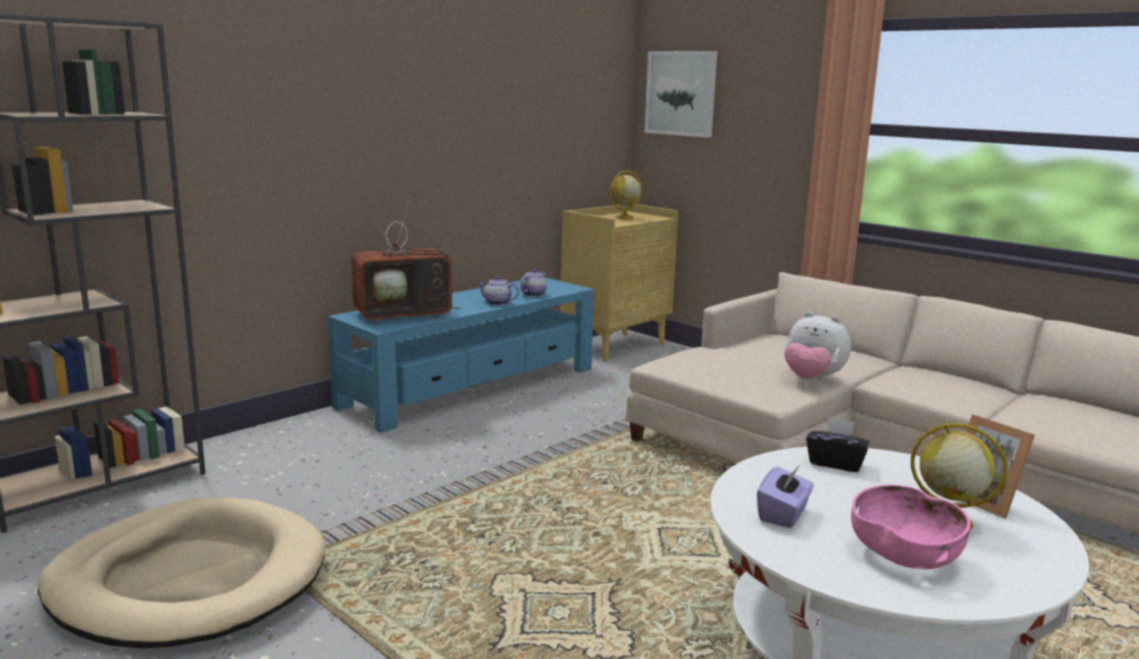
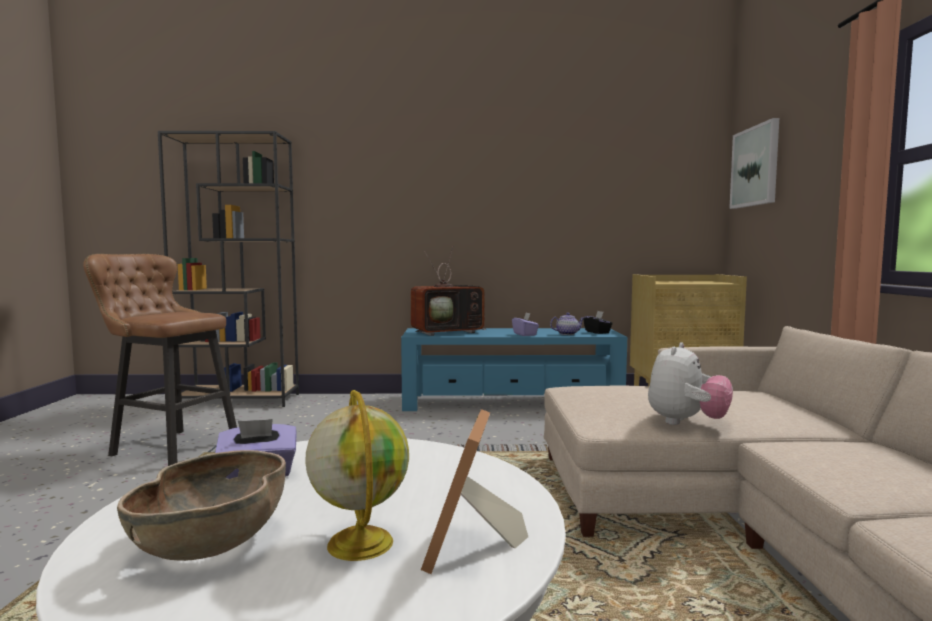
camera: 45 degrees right, 10 degrees down
(189, 581) = (166, 446): beige dog bed -> brown stool
(405, 314) = (448, 332): television -> television turned 45 degrees counterclockwise
(497, 303) = (525, 334): teapot -> purple tissue box
(624, 218) = (690, 282): globe -> none
(812, 379) = (686, 423): plush toy -> plush toy turned 135 degrees counterclockwise
(835, 463) = (433, 462): black tissue box -> black tissue box (597, 332)
(904, 556) = (212, 544): pink bowl -> brown bowl

